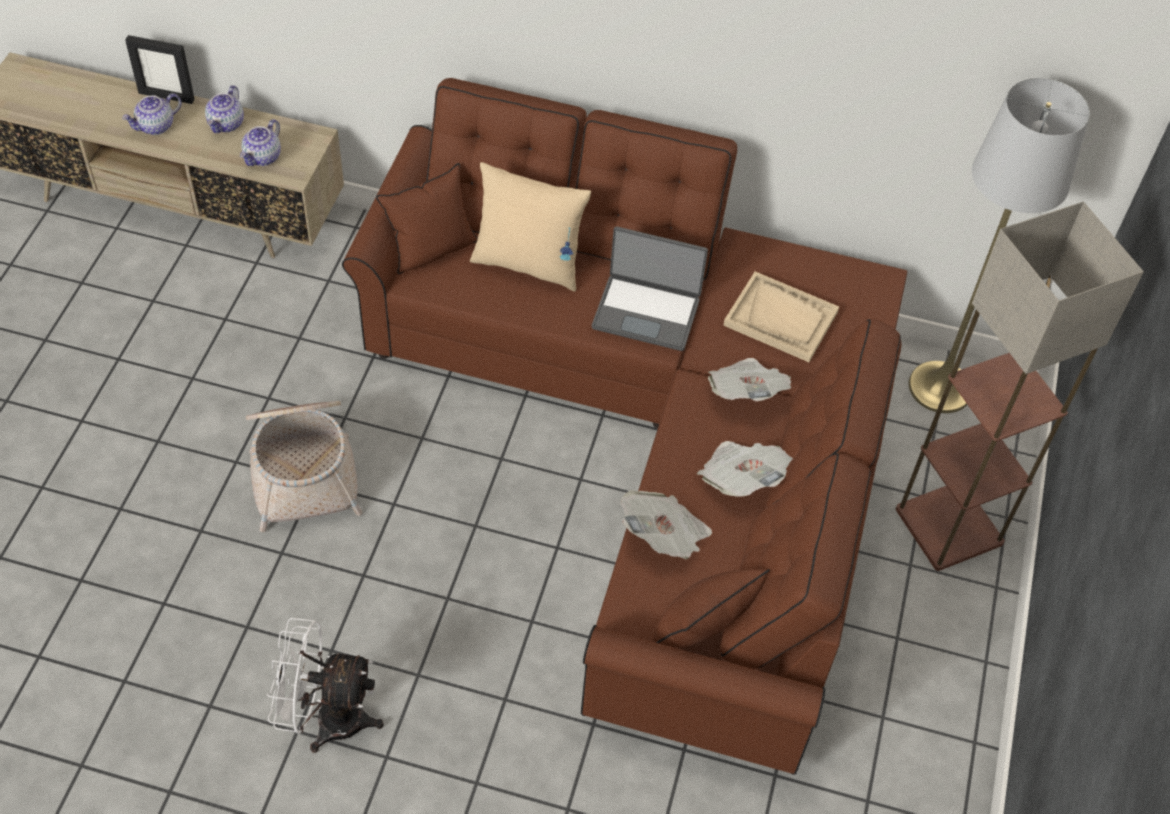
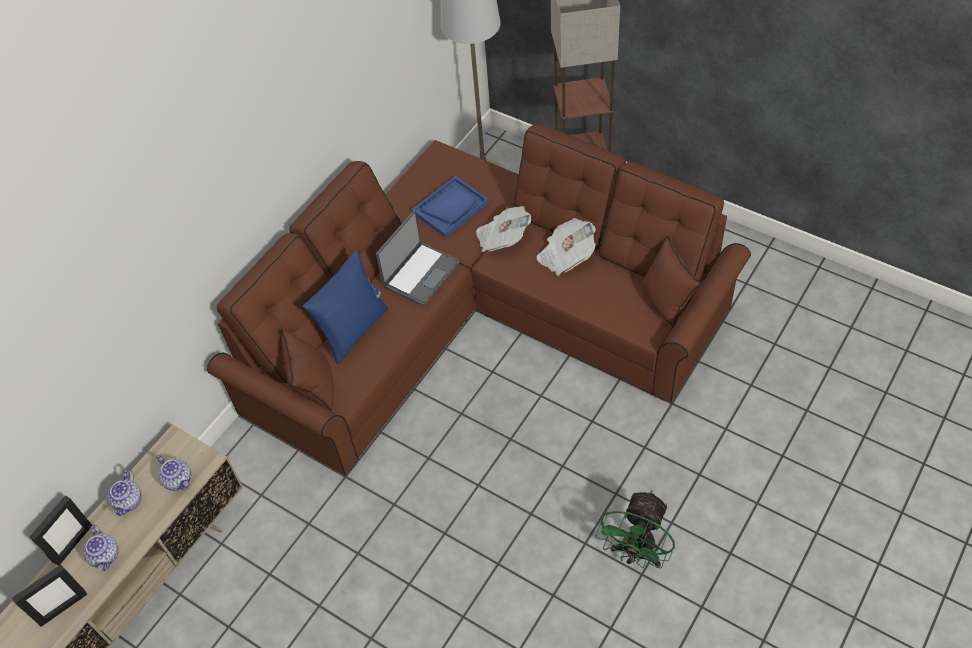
camera: 65 degrees left, 0 degrees up
(90, 112) = (62, 607): none -> picture frame
(226, 124) = (129, 501): teapot -> teapot turned 60 degrees clockwise
(303, 467) = (429, 538): basket -> none
(327, 718) = (636, 554): white fan -> green fan
(527, 265) = (354, 331): beige pillow -> blue pillow
(664, 536) = (597, 303): newspaper -> none
(781, 319) = (450, 208): beige tray -> blue tray

